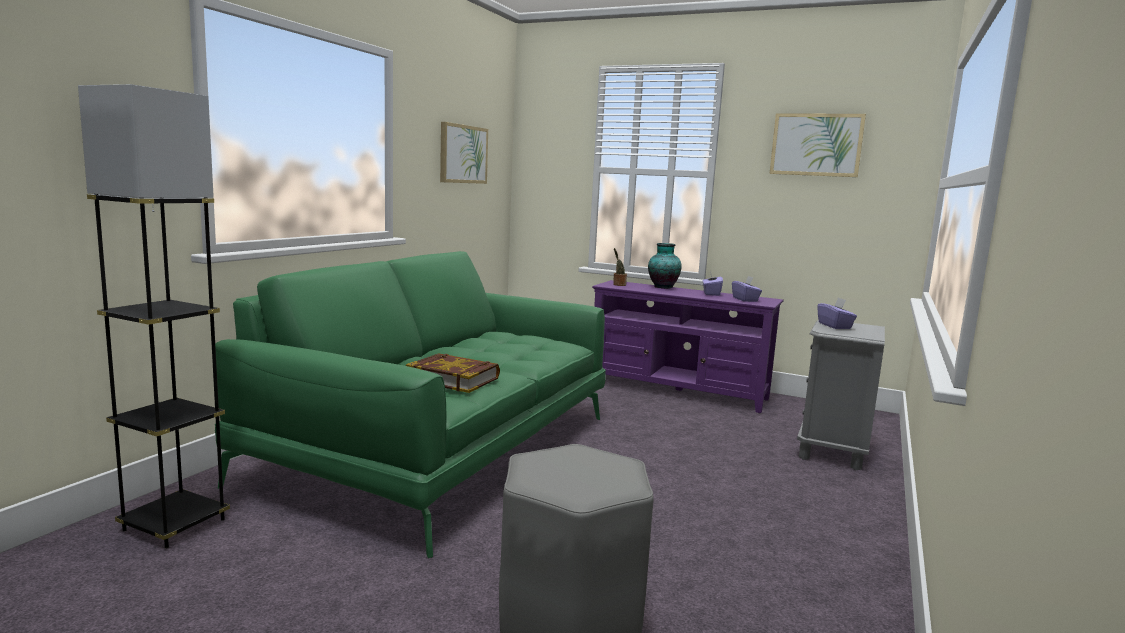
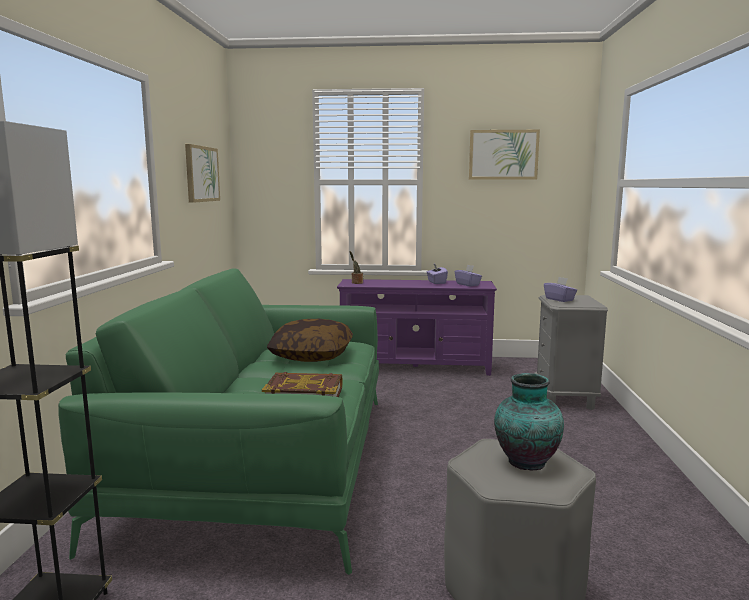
camera: 20 degrees left, 0 degrees up
(509, 348) = (311, 355): none -> pillow
(662, 287) = (392, 281): vase -> vase (525, 462)

